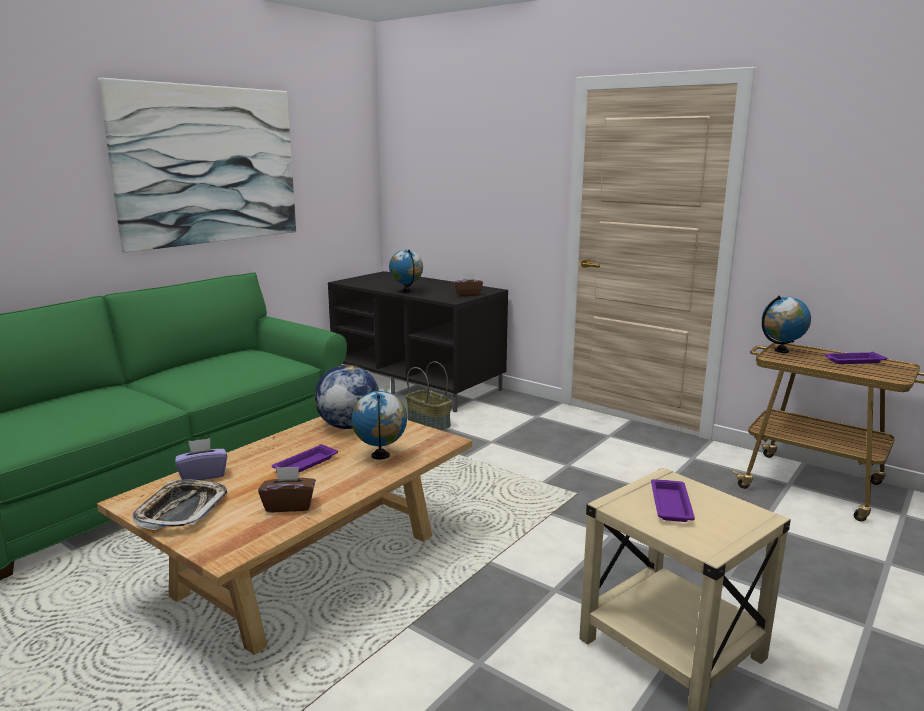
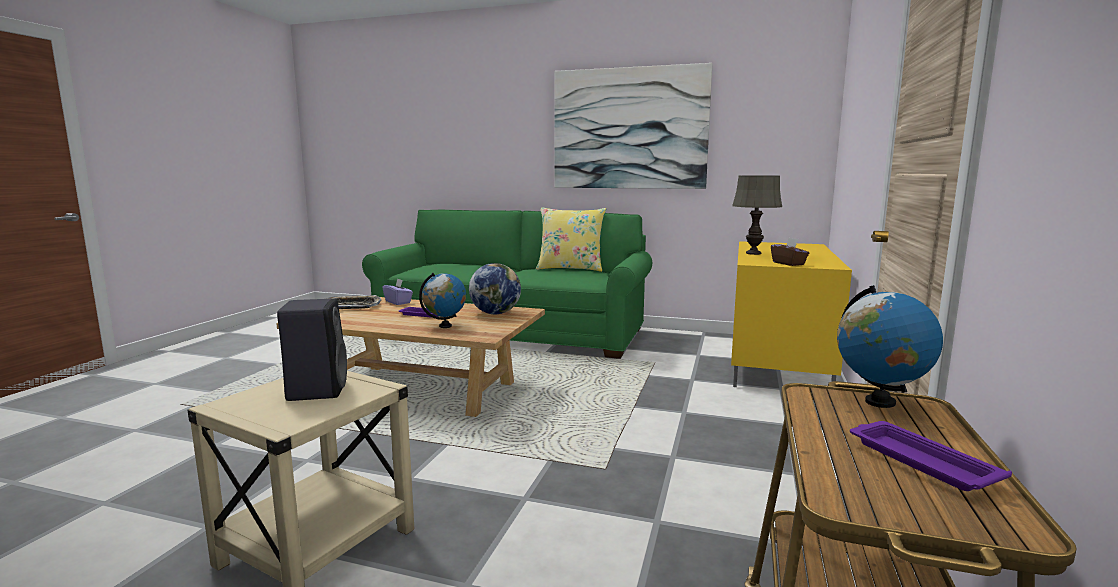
camera: 70 degrees right, 5 degrees down
(205, 359) = (570, 269): none -> yellow pillow
(289, 505) = (360, 320): brown tissue box -> none
(406, 291) = (753, 253): globe -> grey table lamp
(419, 384) = (778, 362): black tv stand -> yellow tv stand
(429, 423) = (690, 381): basket -> none
(670, 504) = (317, 390): purple tray -> black speaker

